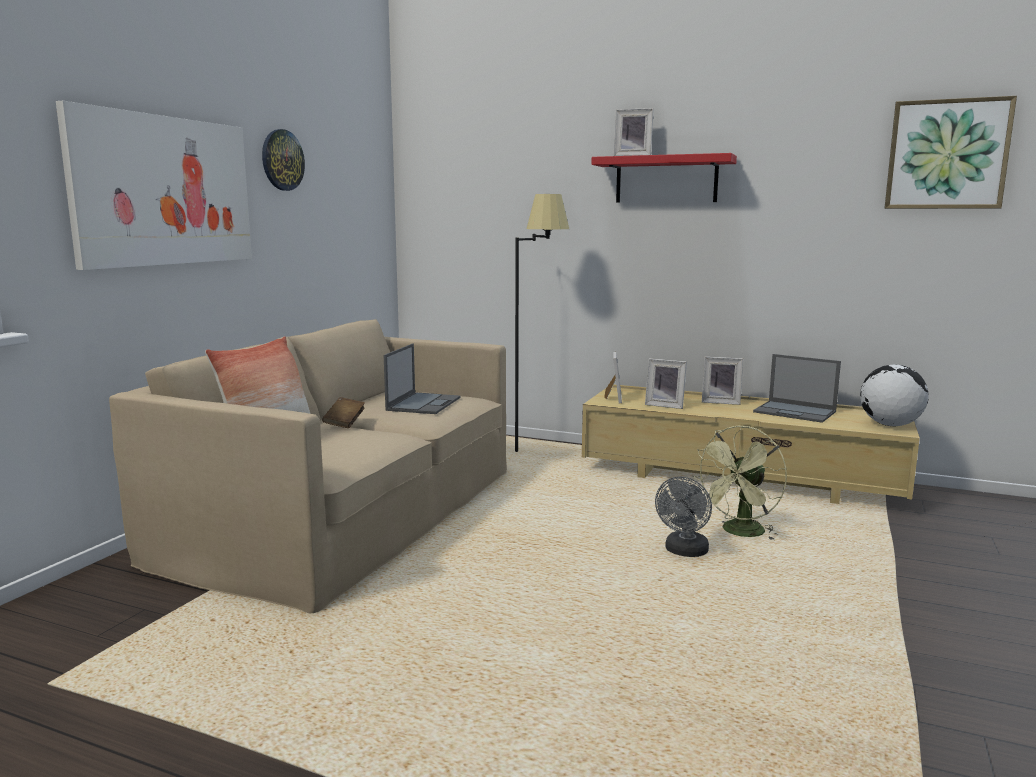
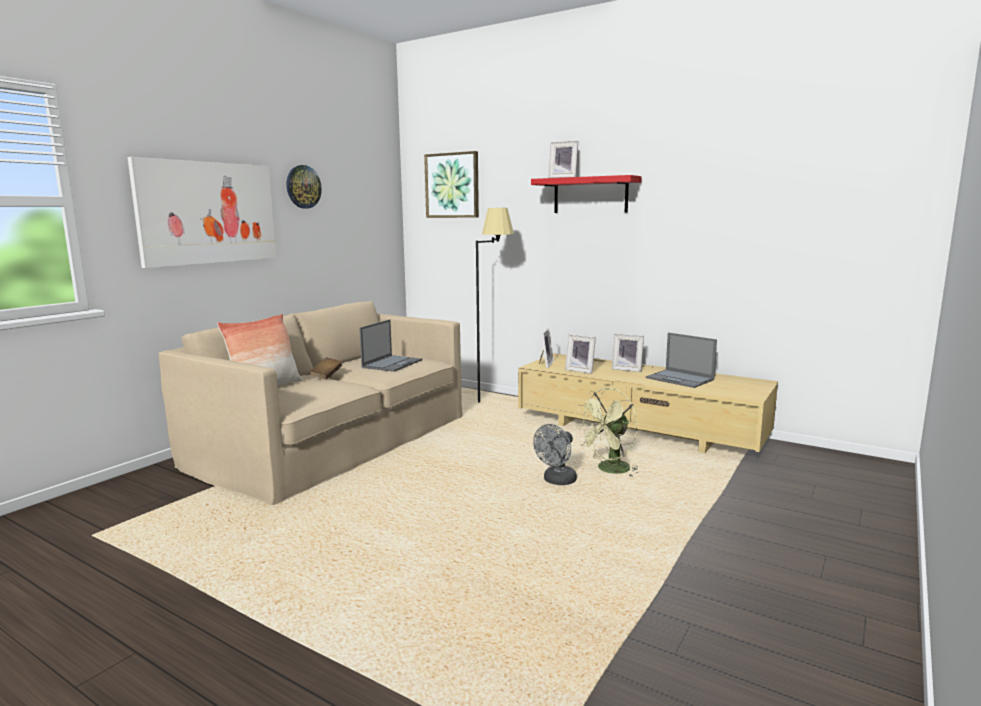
camera: 10 degrees right, 0 degrees up
(890, 425) = (748, 392): globe -> none
(947, 155) = (802, 173): picture -> picture (452, 185)

